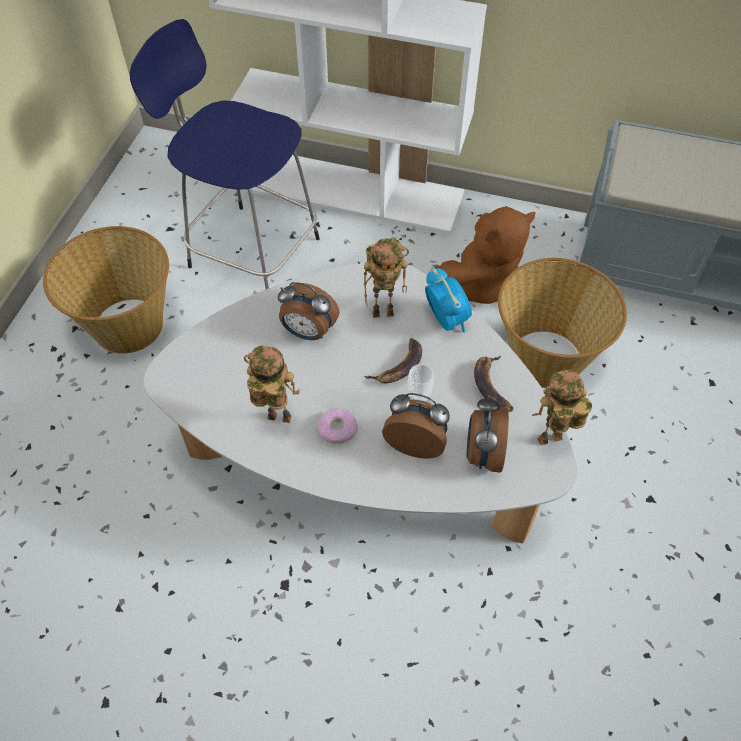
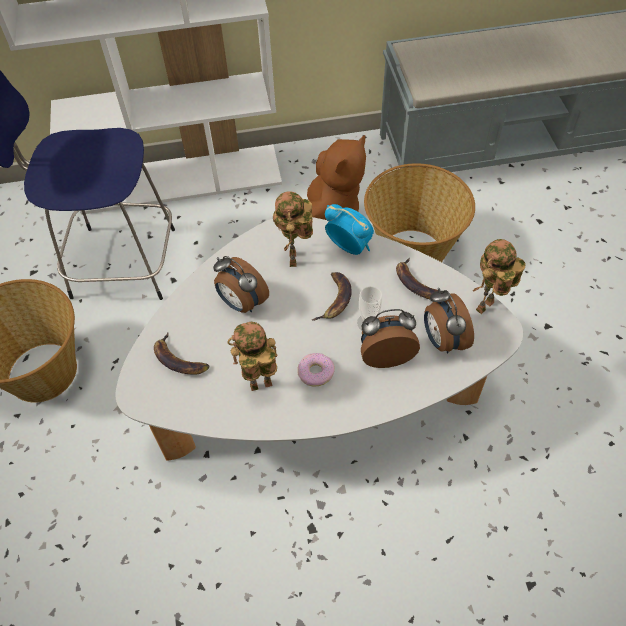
camera: 25 degrees left, 0 degrees up
(220, 360) = (179, 359): none -> banana
(308, 332) = (242, 303): alarm clock -> alarm clock turned 45 degrees clockwise
(384, 311) = (295, 260): toy robot -> toy robot turned 120 degrees clockwise

